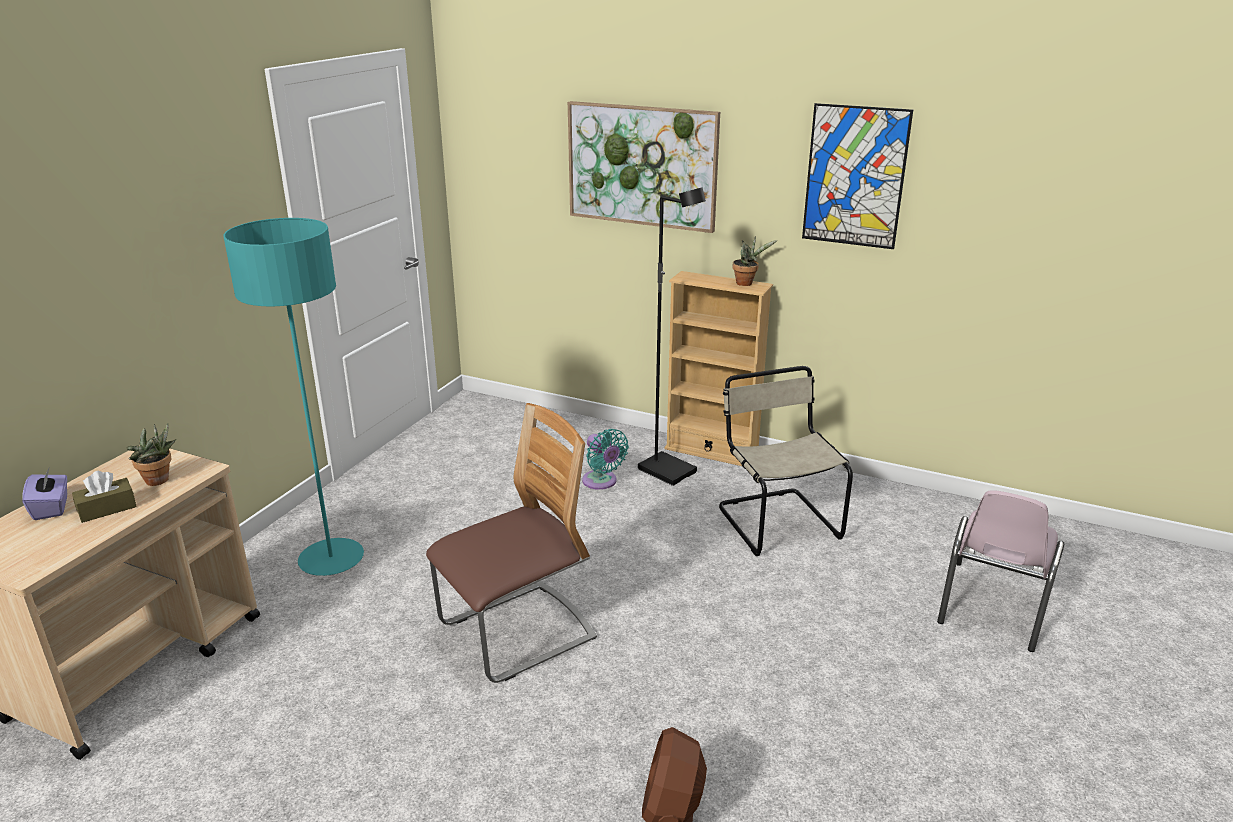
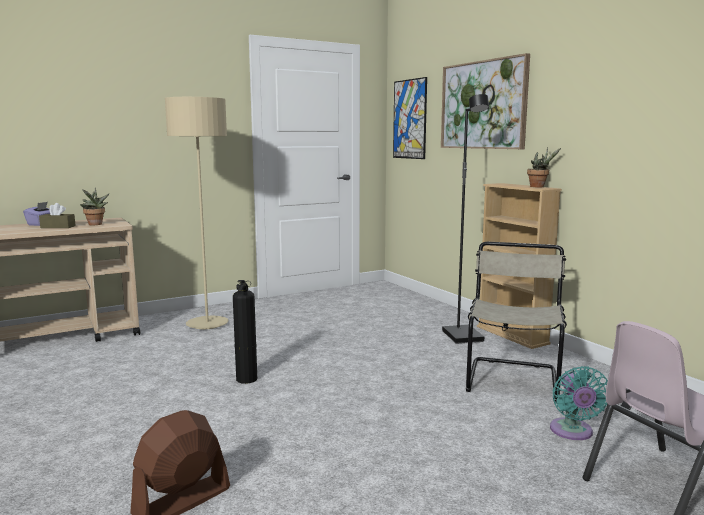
camera: 35 degrees right, 15 degrees down
(331, 559) = (207, 324): turquoise floor lamp -> beige floor lamp
(517, 633) = (247, 378): chair -> fire extinguisher
(601, 482) = (407, 331): turquoise fan -> turquoise fan (572, 432)
(855, 177) = (624, 87): picture -> picture (409, 119)

